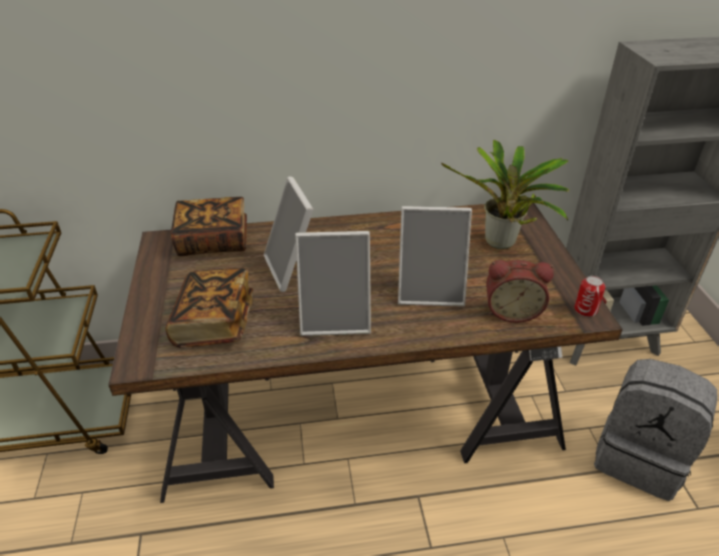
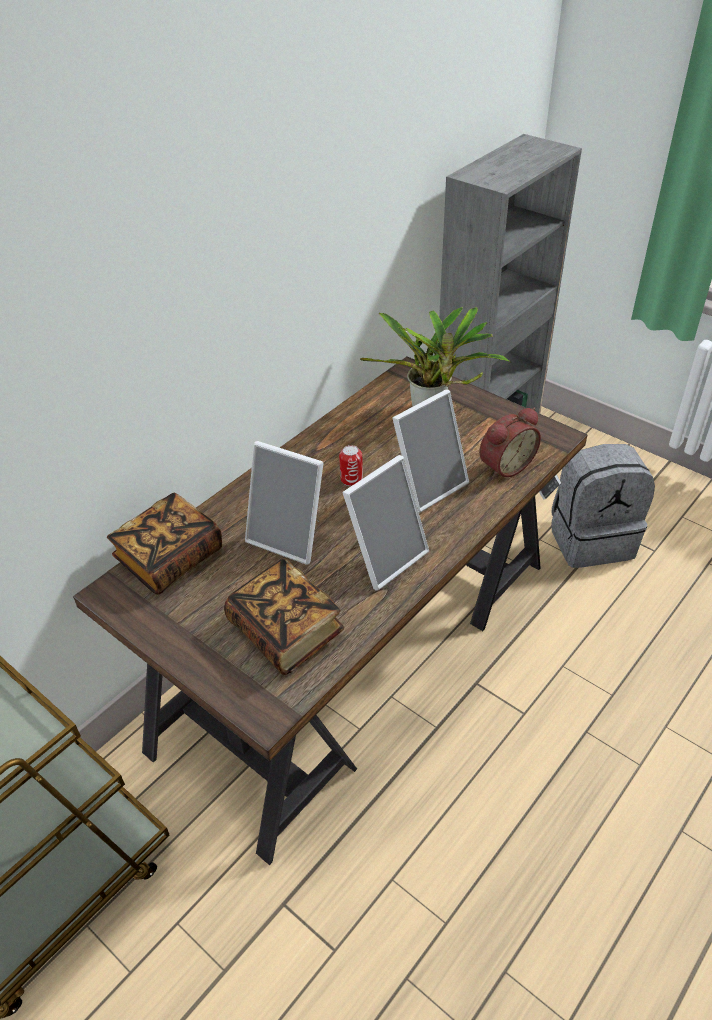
camera: 40 degrees left, 5 degrees up
(585, 310) = (550, 433): can -> can (351, 479)

